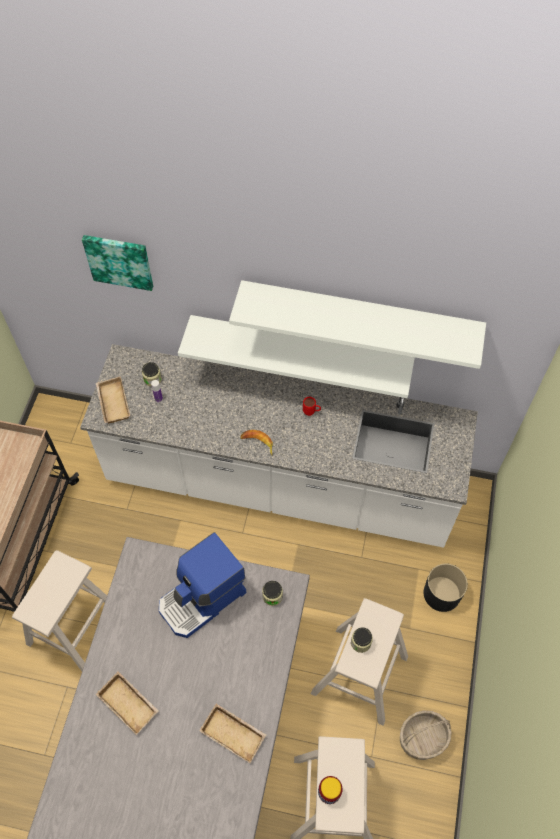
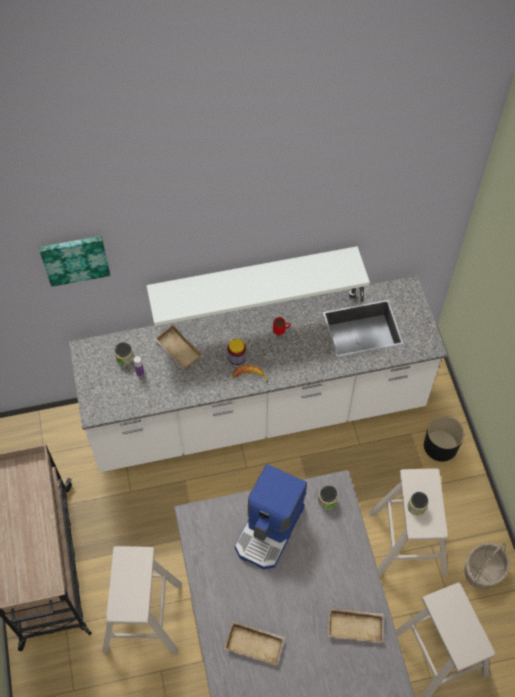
camera: 25 degrees left, 0 degrees up
(112, 402) = (99, 393): beige tray -> beige tray (177, 350)
(329, 791) = (453, 635): jar -> jar (237, 357)
(360, 314) = (306, 227): white shelf -> none

